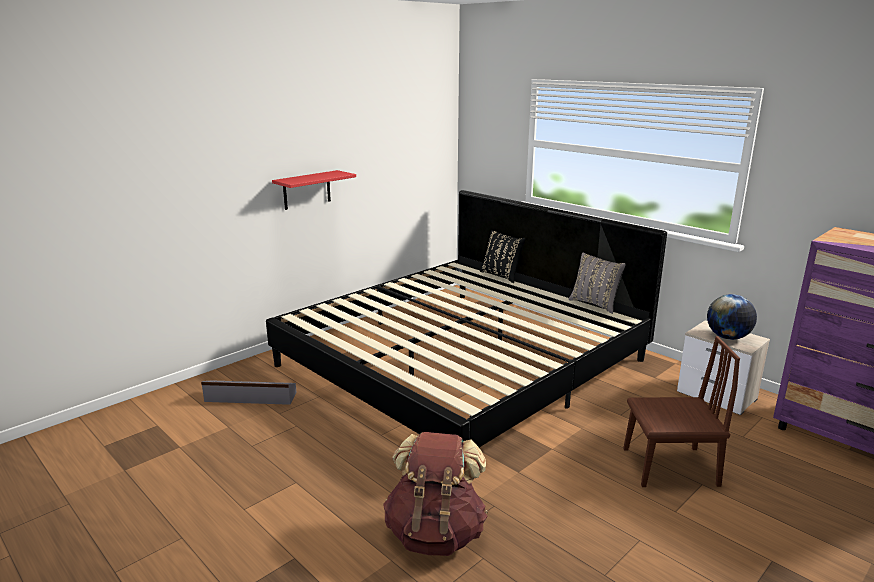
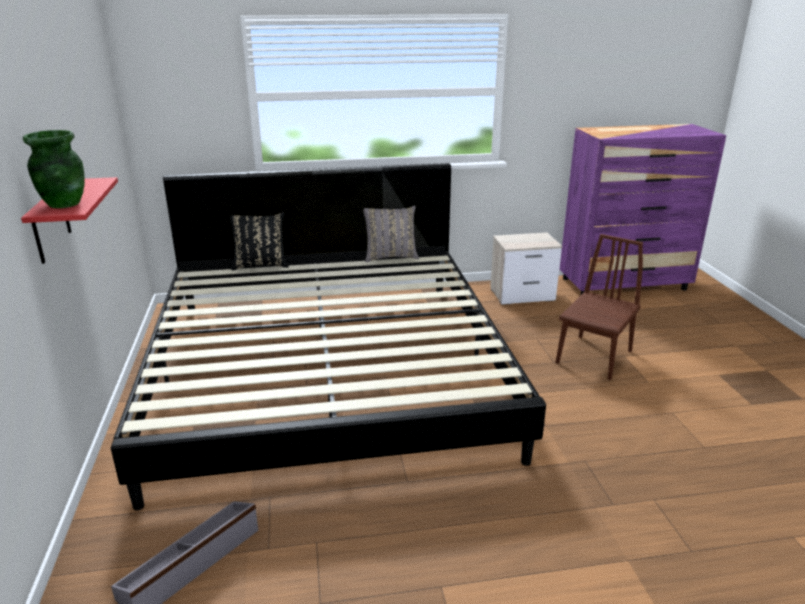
camera: 55 degrees left, 5 degrees up
(298, 179) = (63, 204): none -> green vase
(436, 533) = (603, 513): brown backpack -> none
(728, 337) = (530, 241): globe -> none

